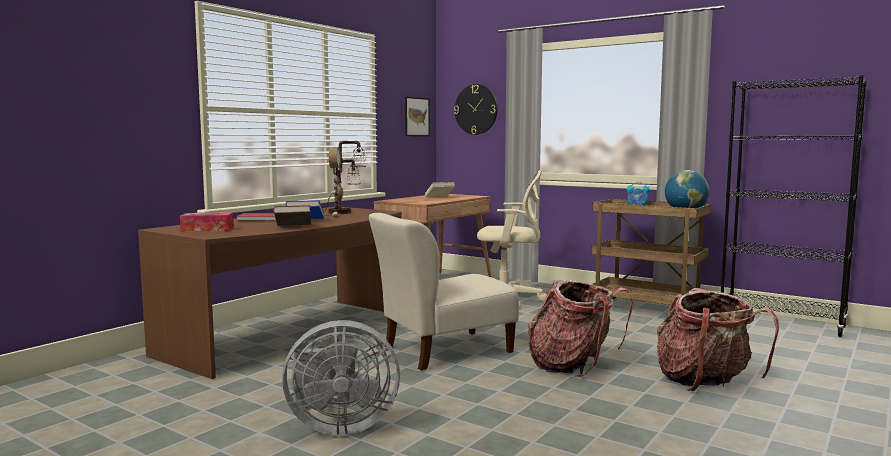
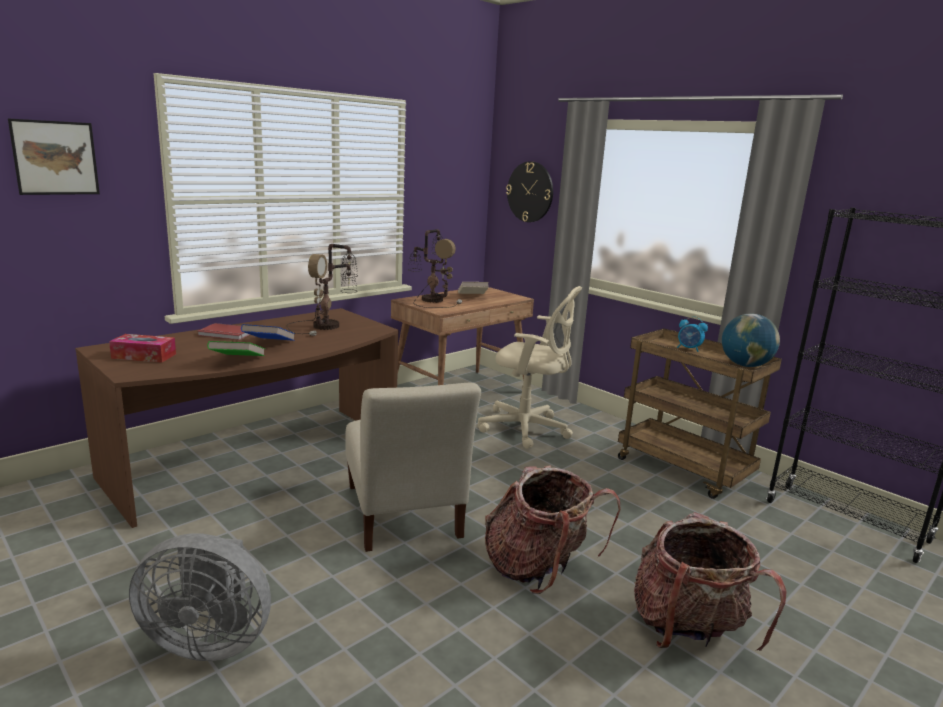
camera: 10 degrees right, 10 degrees up
(293, 227) = (238, 362): brown book -> green book
(408, 199) = (431, 300): none -> table lamp
(416, 116) = (461, 195): picture -> picture (55, 158)
(442, 351) = (403, 515): beige chair -> beige chair turned 90 degrees counterclockwise

